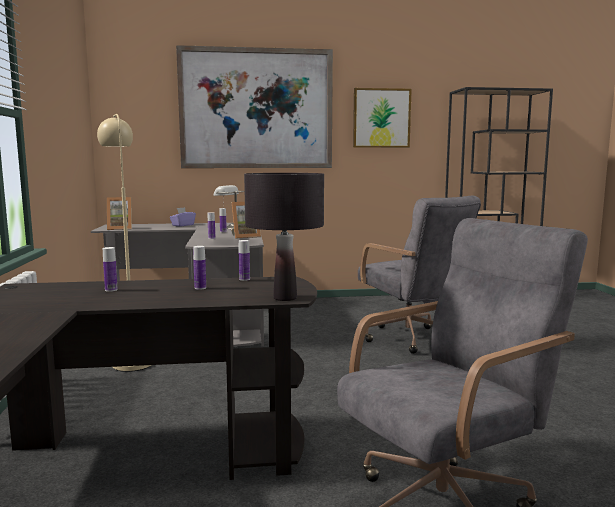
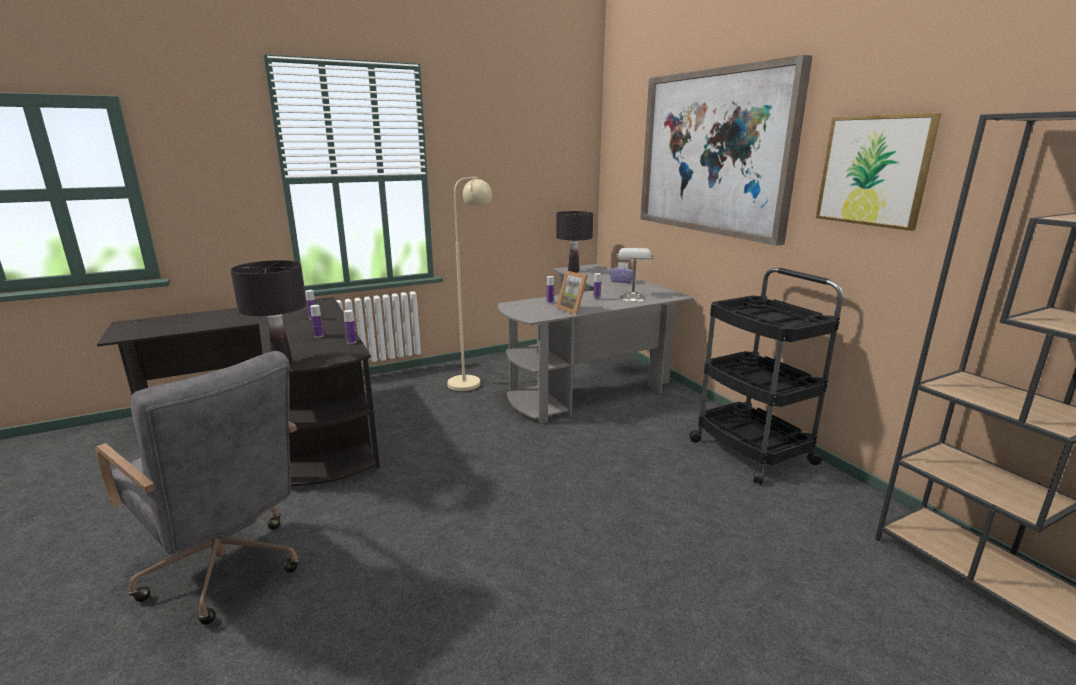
camera: 70 degrees right, 10 degrees up
(120, 228) = (573, 271): picture frame -> black table lamp
(360, 304) = (750, 451): none -> black cart
(411, 340) = (633, 512): grey office chair -> none

